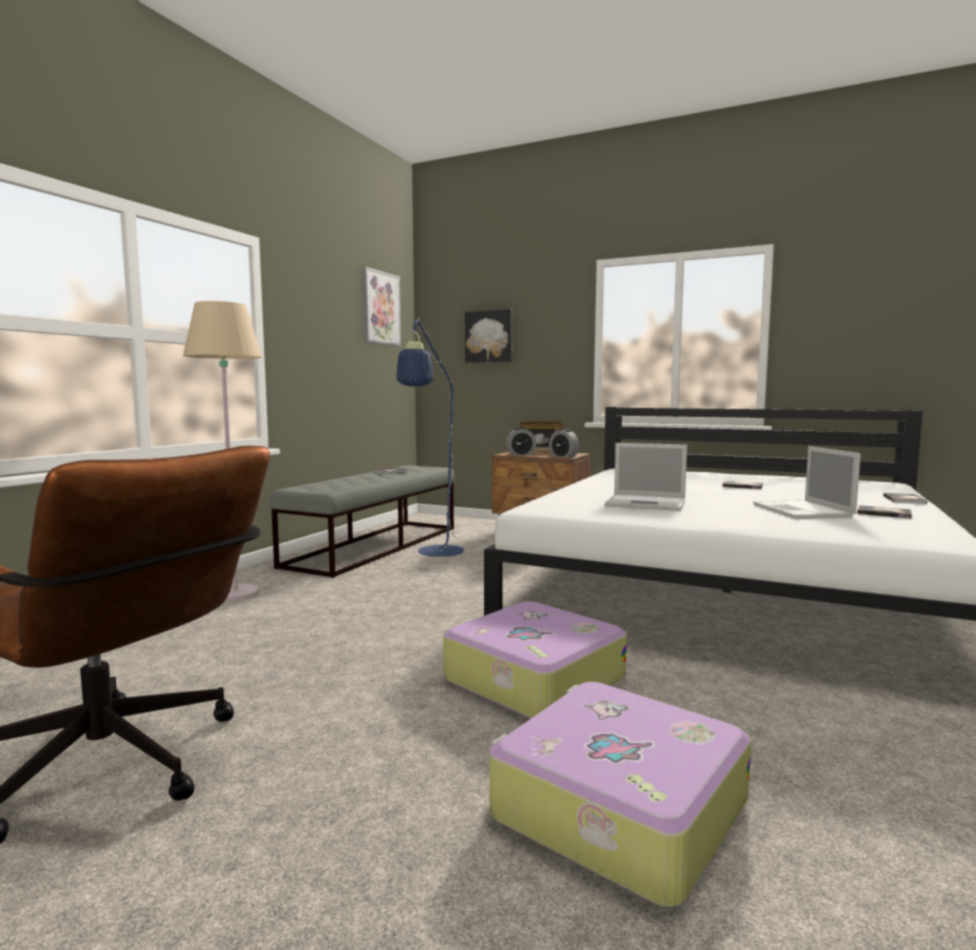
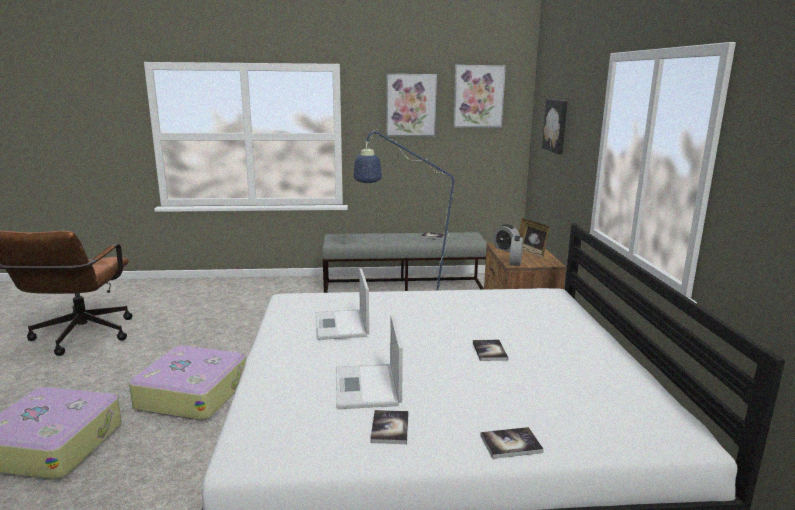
camera: 60 degrees right, 10 degrees up
(235, 594) = (274, 289): beige floor lamp -> none
(329, 310) = (411, 105): none -> picture
(803, 511) = (368, 387): laptop -> laptop turned 60 degrees counterclockwise

